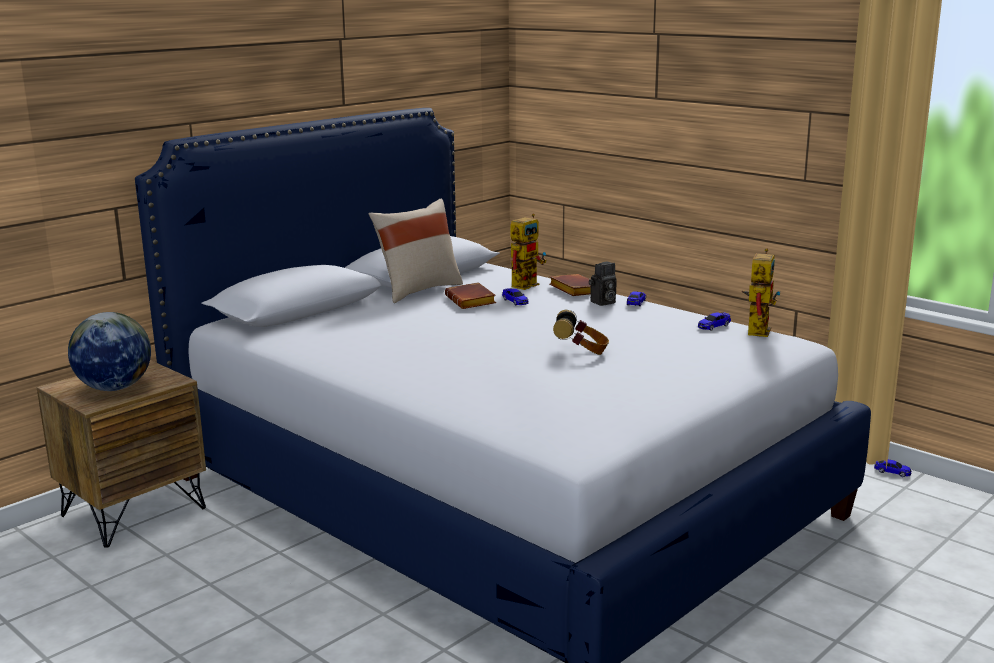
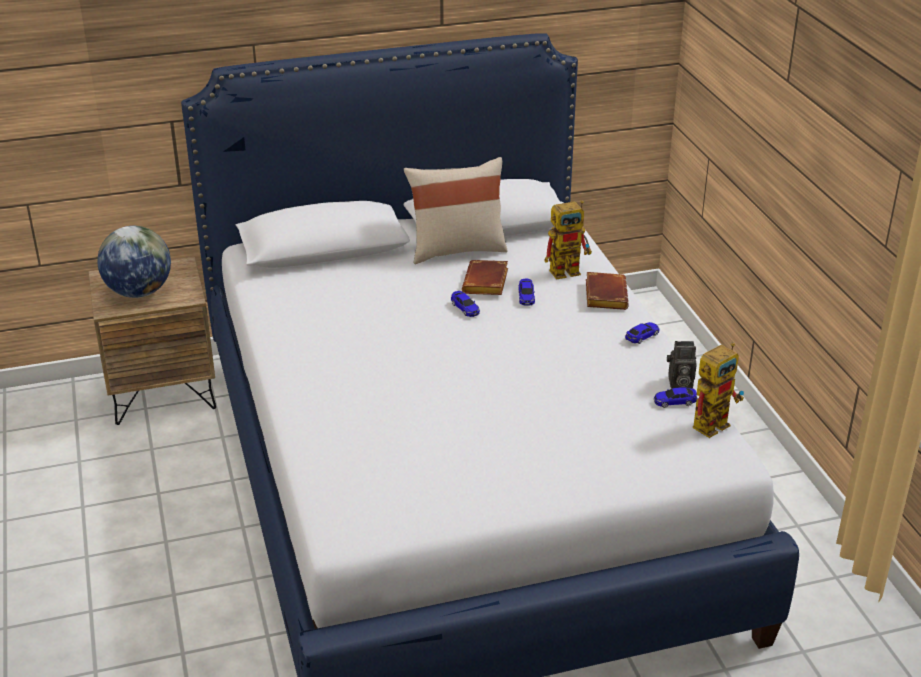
camera: 30 degrees right, 15 degrees up
(581, 352) = (501, 397): headphones -> none
(602, 302) = (608, 325): camera -> camera (679, 383)
(892, 472) = (888, 608): toy car -> toy car (465, 308)

